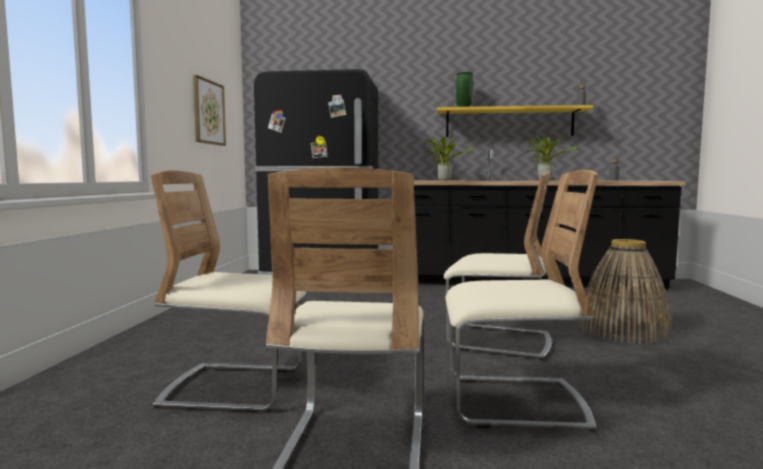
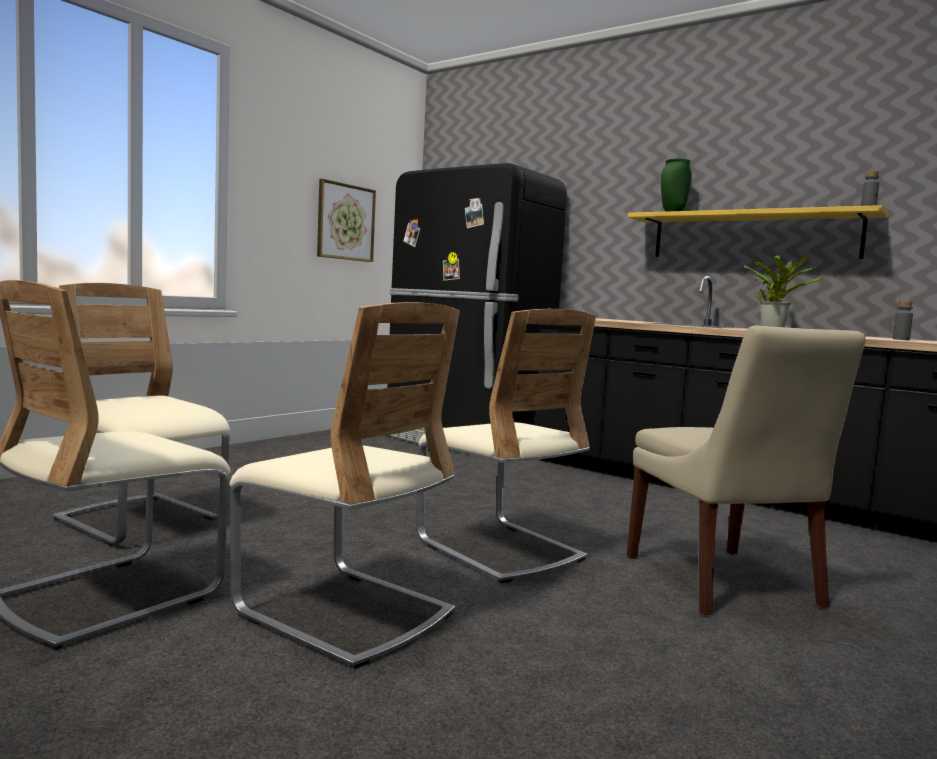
camera: 30 degrees right, 0 degrees up
(443, 180) = (624, 320): potted plant -> none
(623, 330) = (724, 583): basket -> beige chair

